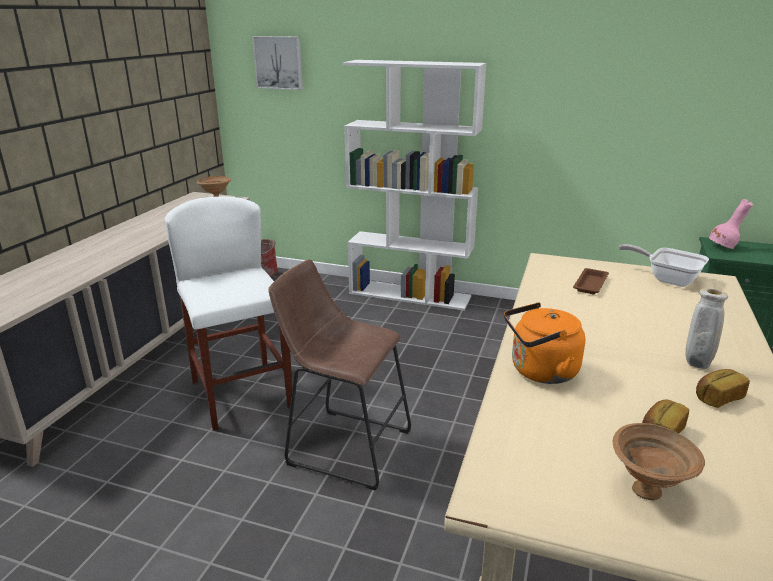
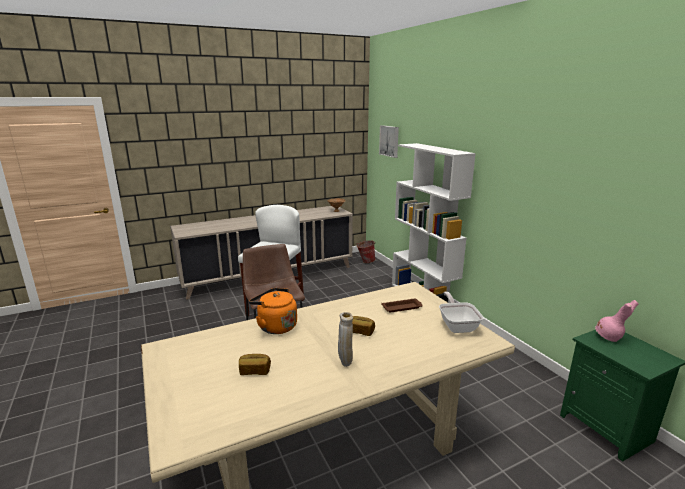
camera: 45 degrees right, 5 degrees down
(648, 490) = (200, 380): brown bowl -> none
(717, 397) = (315, 378): bread -> bread (361, 331)

